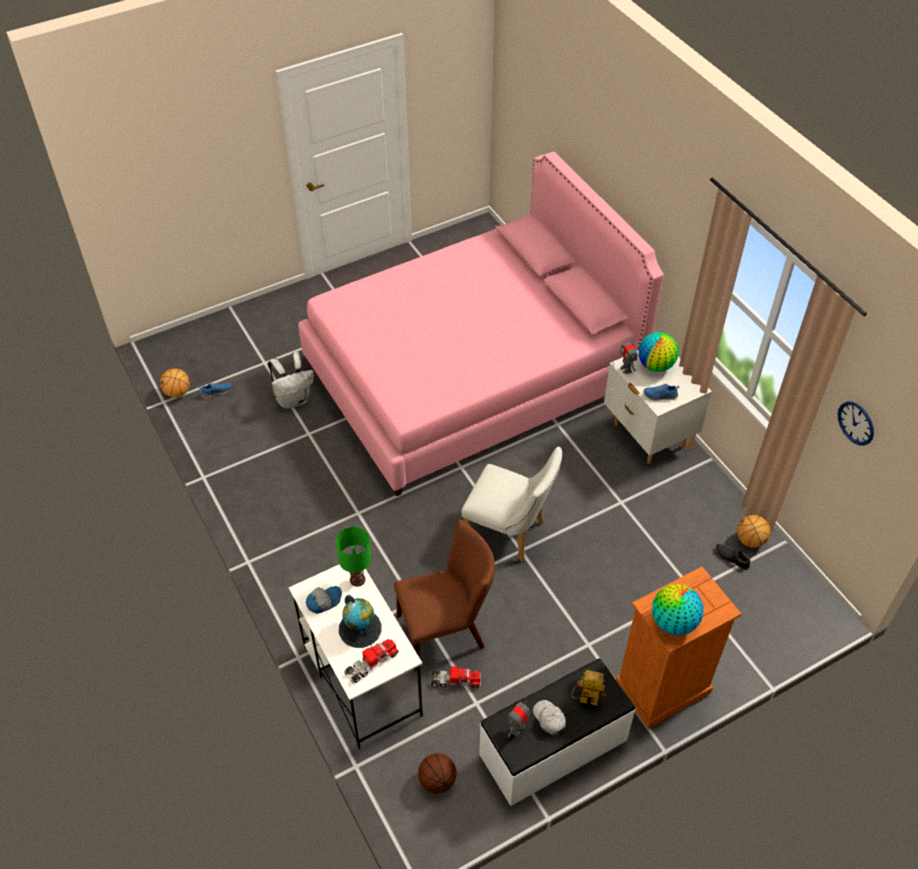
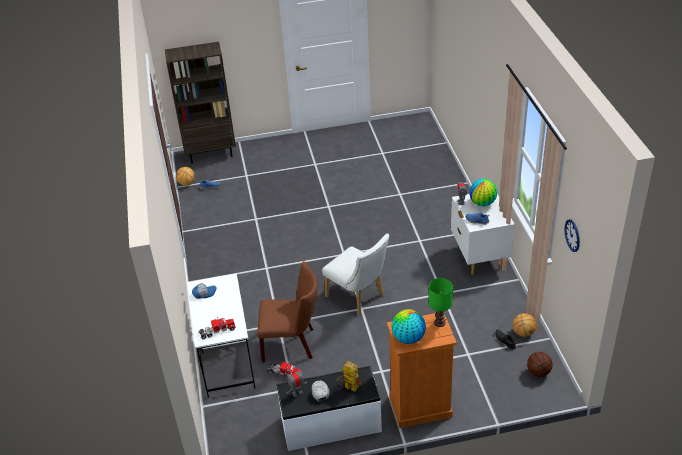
camera: 20 degrees right, 10 degrees down
(195, 335) = (211, 154): none -> brown bookcase
(294, 399) = (255, 198): white backpack -> none
(357, 579) = (230, 285): green table lamp -> green table lamp (439, 322)
(360, 628) = (219, 311): globe -> none
(437, 780) = (248, 425): basketball -> basketball (538, 372)
(471, 375) = (374, 203): pink bed -> none

